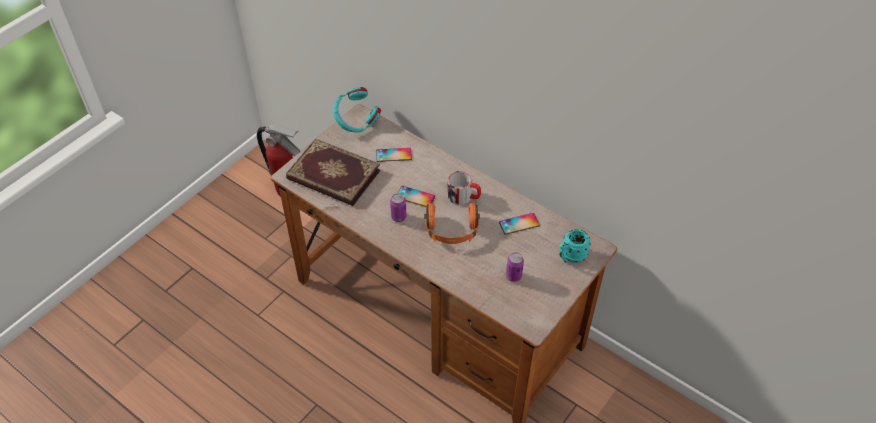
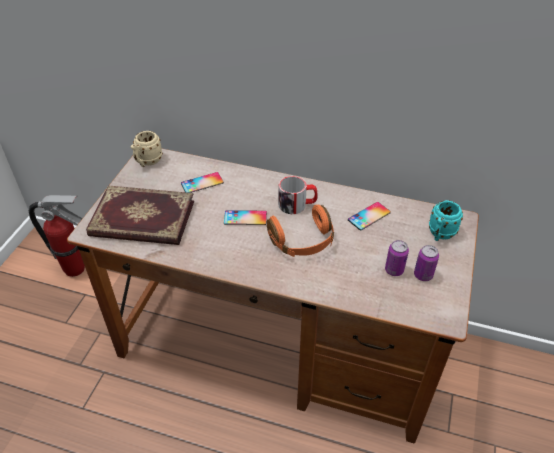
camera: 20 degrees left, 5 degrees down
(356, 123) = (147, 162): turquoise headphones -> beige mug
(398, 217) = (237, 243): can -> can (423, 275)

